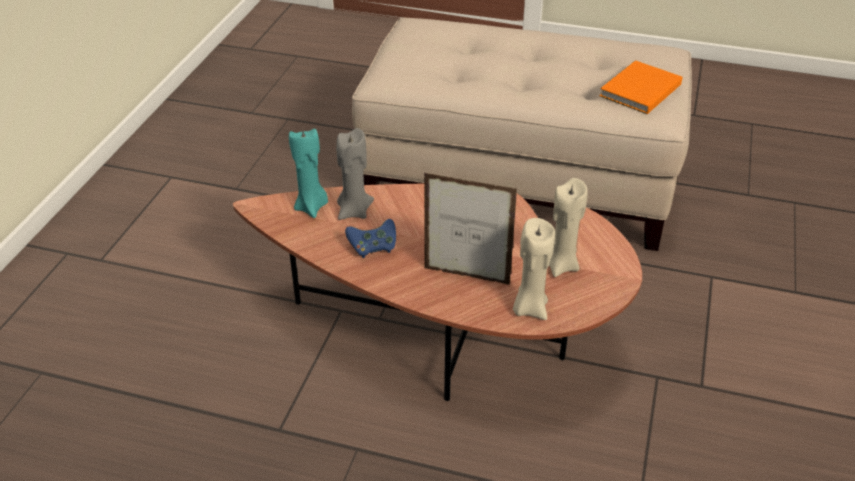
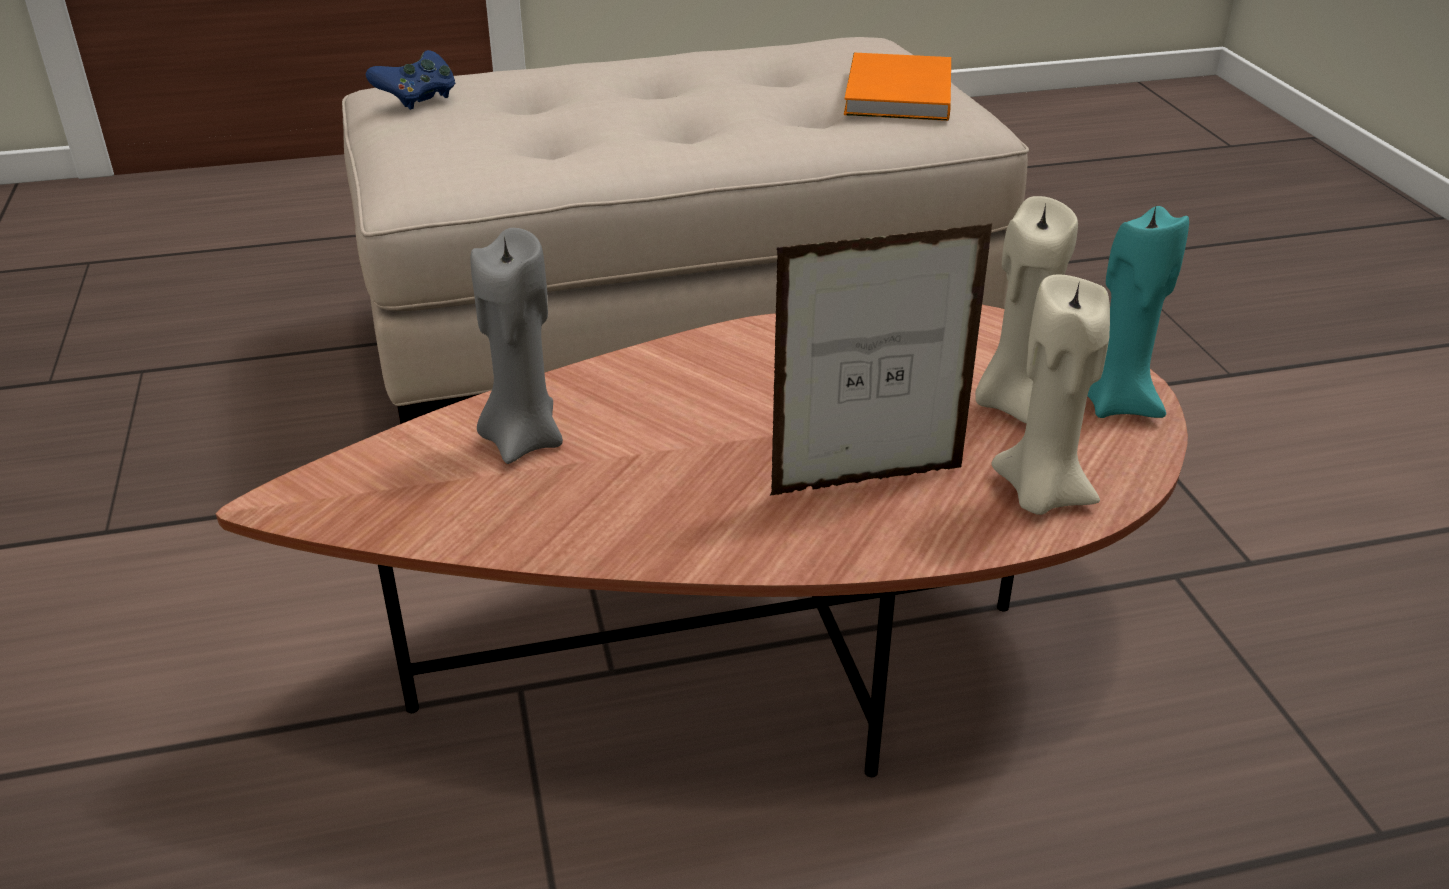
camera: 30 degrees left, 5 degrees down
(312, 207) = (420, 461): turquoise candle -> turquoise candle (1117, 403)
(373, 248) = (628, 494): blue game controller -> blue game controller (417, 99)

